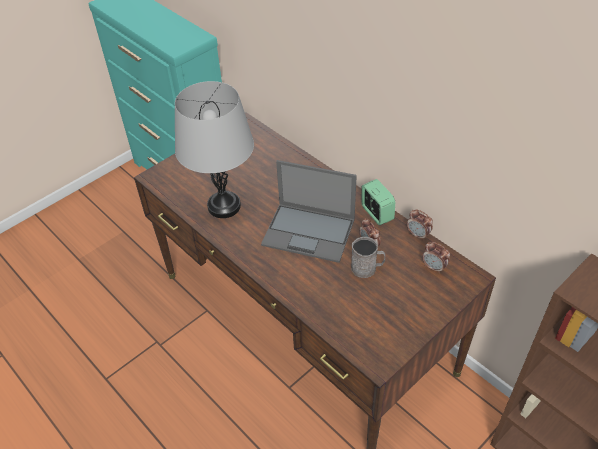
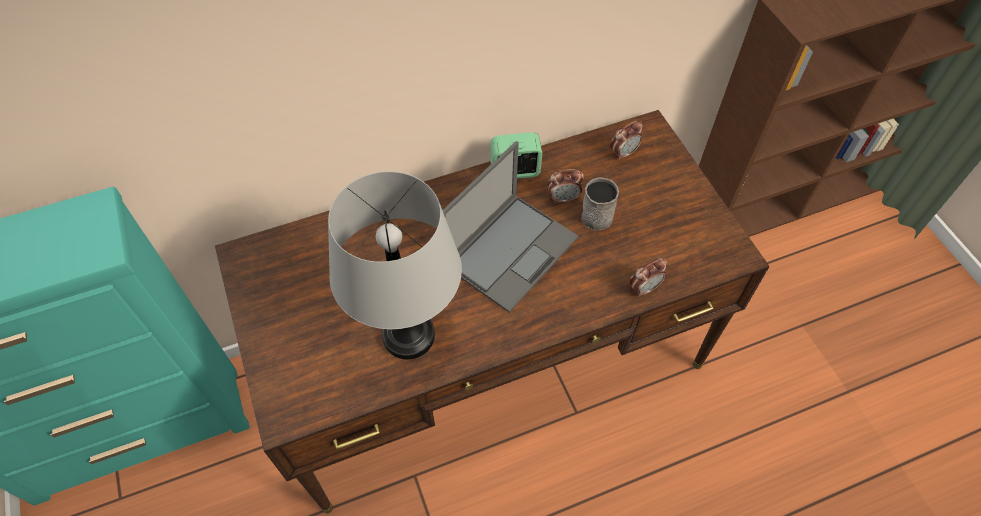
camera: 70 degrees left, 10 degrees up
(418, 235) = (569, 147): alarm clock -> alarm clock (644, 288)

